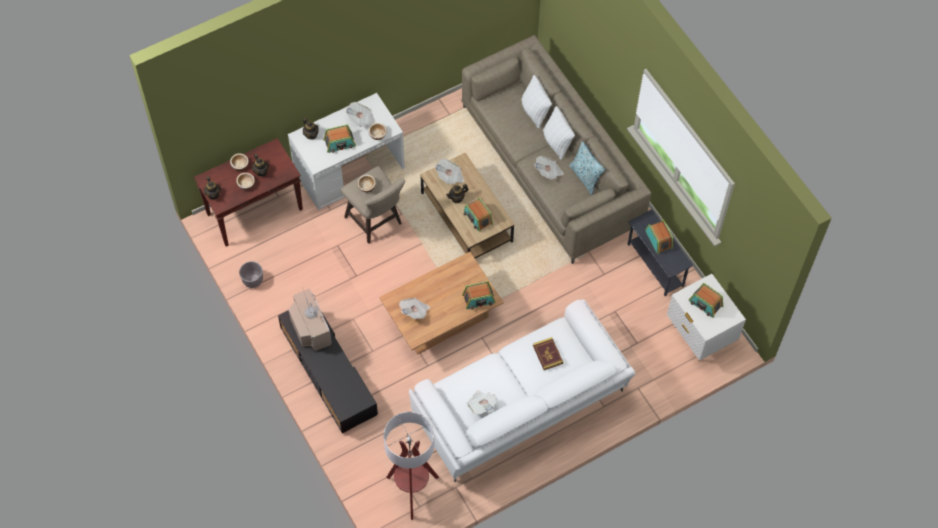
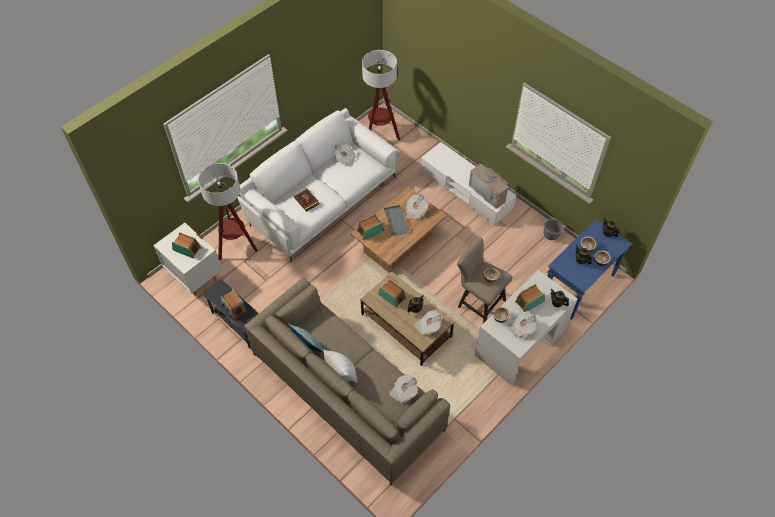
camera: 165 degrees right, 5 degrees down
(255, 211) = (578, 287): brown console table -> blue console table
(328, 371) = (466, 190): black tv stand -> white tv stand
(444, 304) = (396, 221): none -> grey tray
(534, 112) = (370, 399): white pillow -> none
(548, 172) = (342, 342): newspaper -> newspaper (403, 392)
(644, 365) = (236, 246): none -> floor lamp

